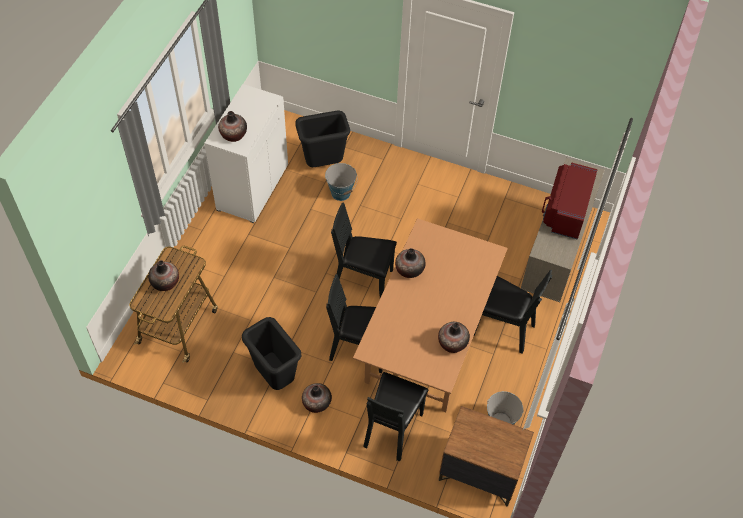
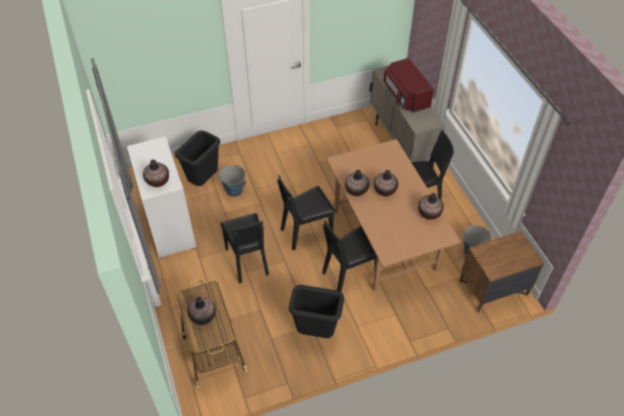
camera: 40 degrees left, 5 degrees down
(316, 403) = (359, 326): vase -> vase (385, 190)
(392, 429) = (420, 304): black chair -> black chair (247, 260)

